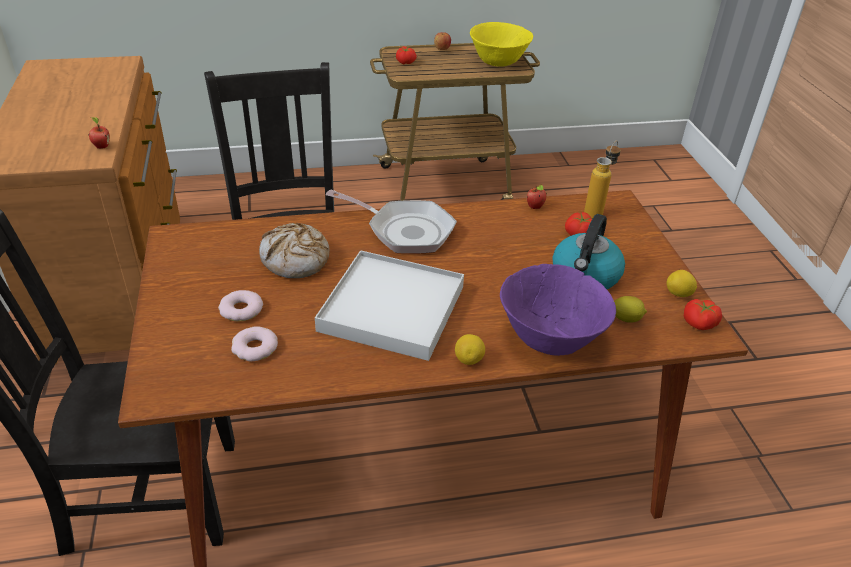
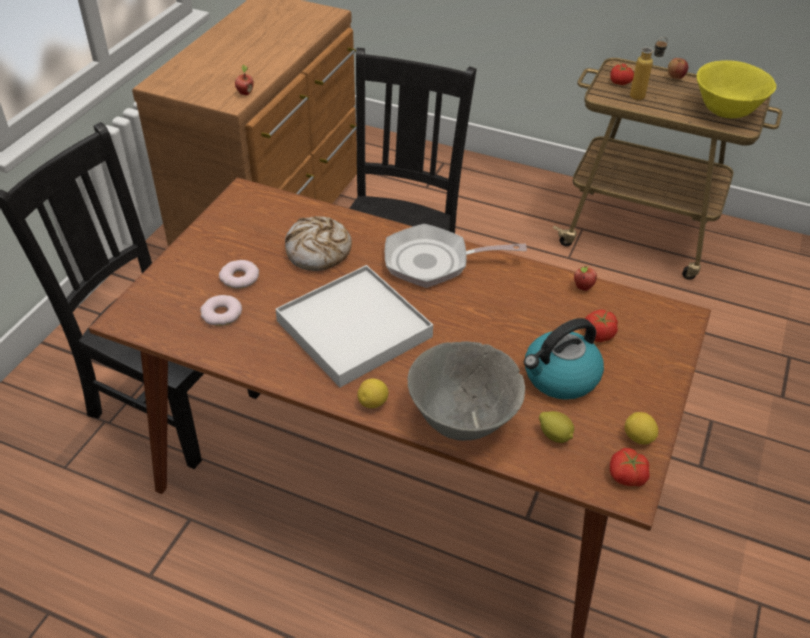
camera: 35 degrees right, 5 degrees up
(405, 231) = (433, 262): frying pan -> frying pan turned 120 degrees clockwise
(549, 339) = (462, 419): purple bowl -> grey bowl
(596, 211) = (644, 318): bottle -> bottle (642, 96)

